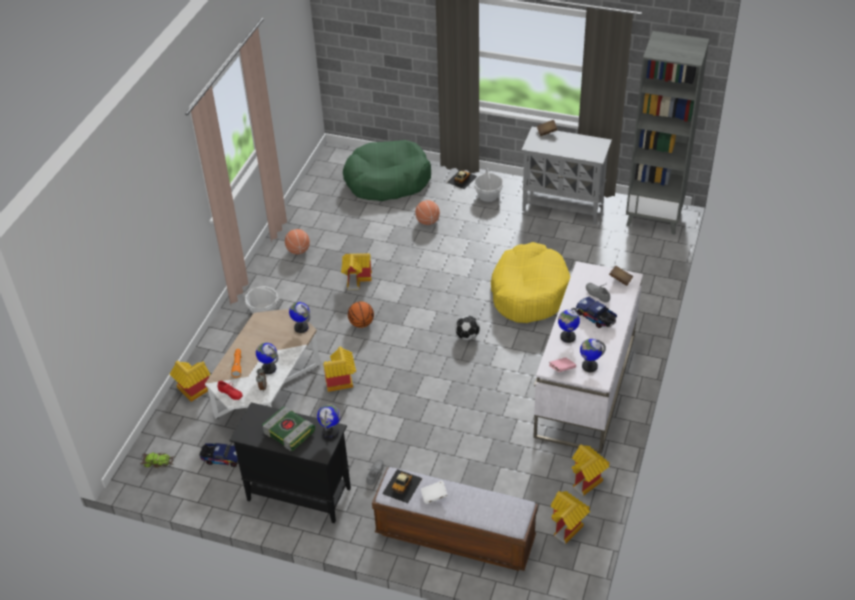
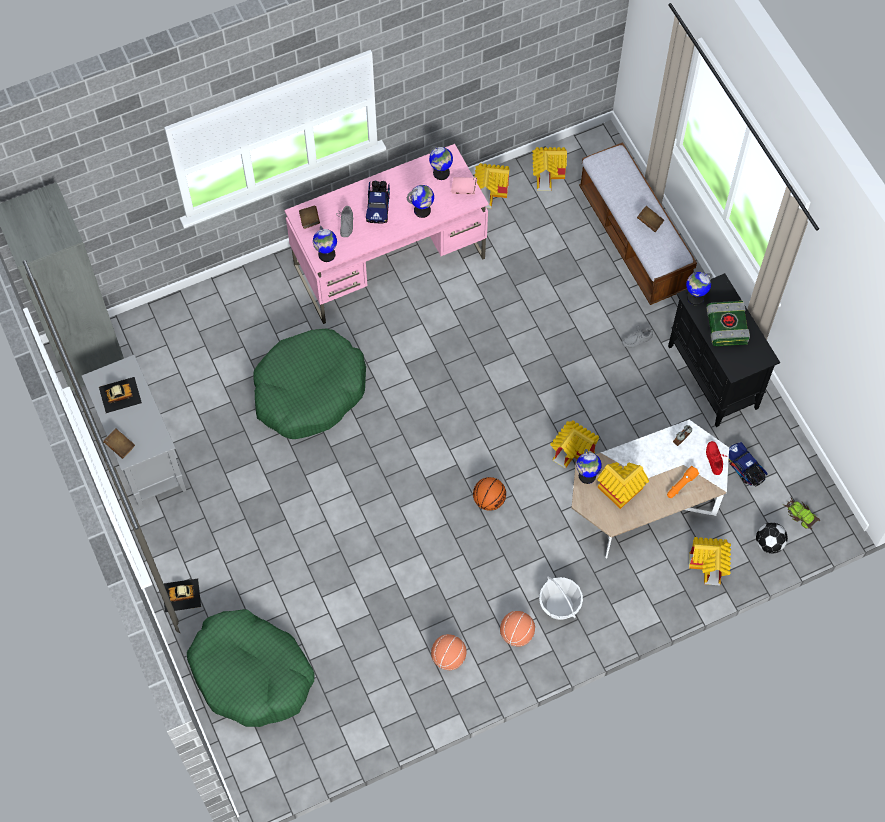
camera: 135 degrees left, 20 degrees up
(269, 368) = (658, 456): globe -> globe (326, 255)
(357, 279) = (434, 559): toy house -> toy house (619, 493)
(402, 485) = (663, 250): toy car -> toy car (119, 394)
(427, 221) = (286, 569): basketball -> basketball (516, 634)
(434, 496) = (649, 222): white book -> brown book
(467, 336) = (417, 397): football -> football (768, 543)
(488, 195) = (188, 544): basket -> none
(529, 292) = (309, 391): yellow dog bed -> green dog bed
(585, 387) = (390, 261): white desk -> pink desk

